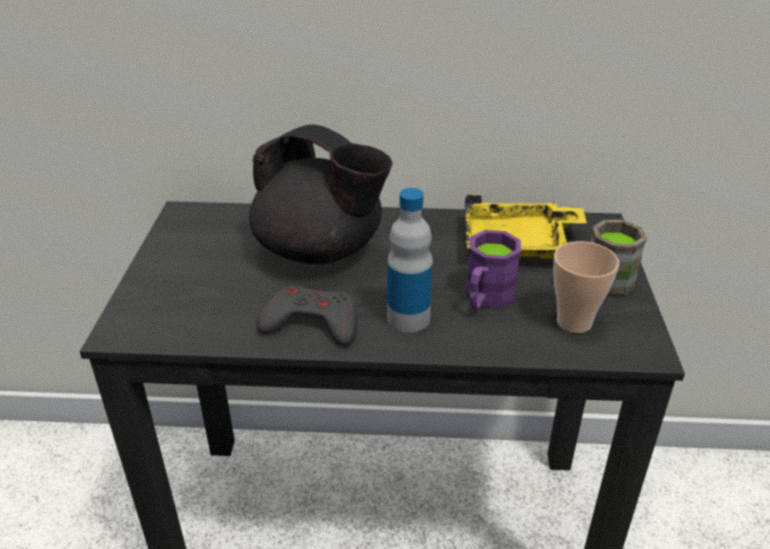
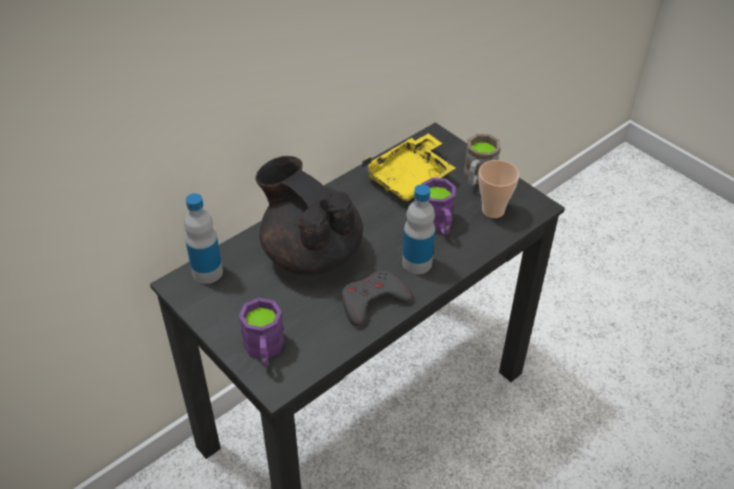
camera: 45 degrees left, 10 degrees up
(158, 299) = (264, 350): none -> purple mug
(217, 217) = (207, 272): none -> bottle
(321, 251) = (311, 253): black teapot -> black teapot turned 120 degrees counterclockwise

